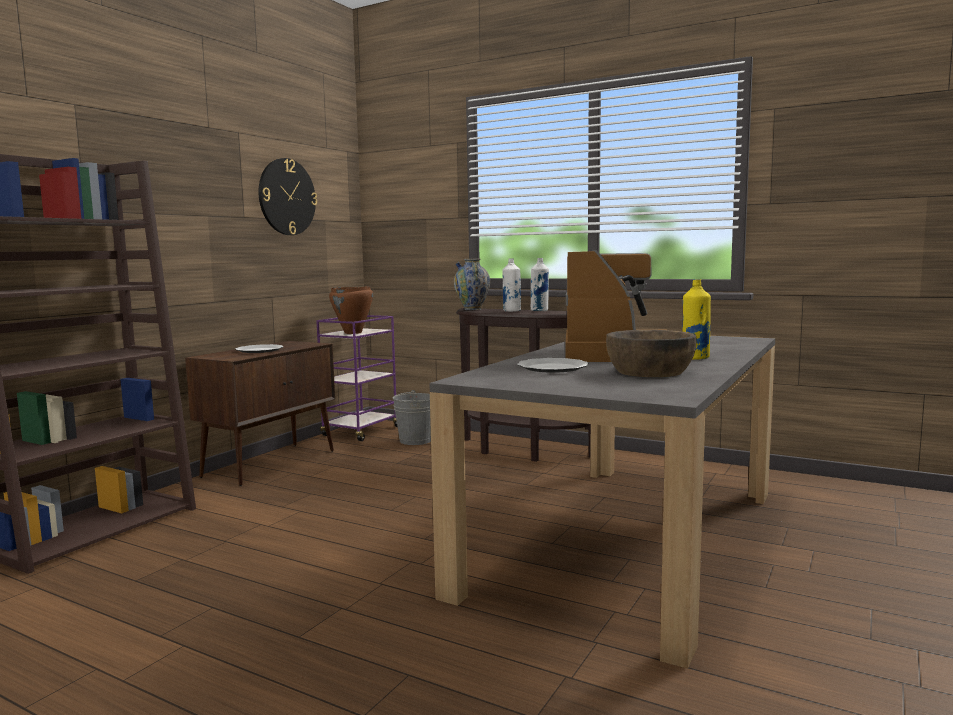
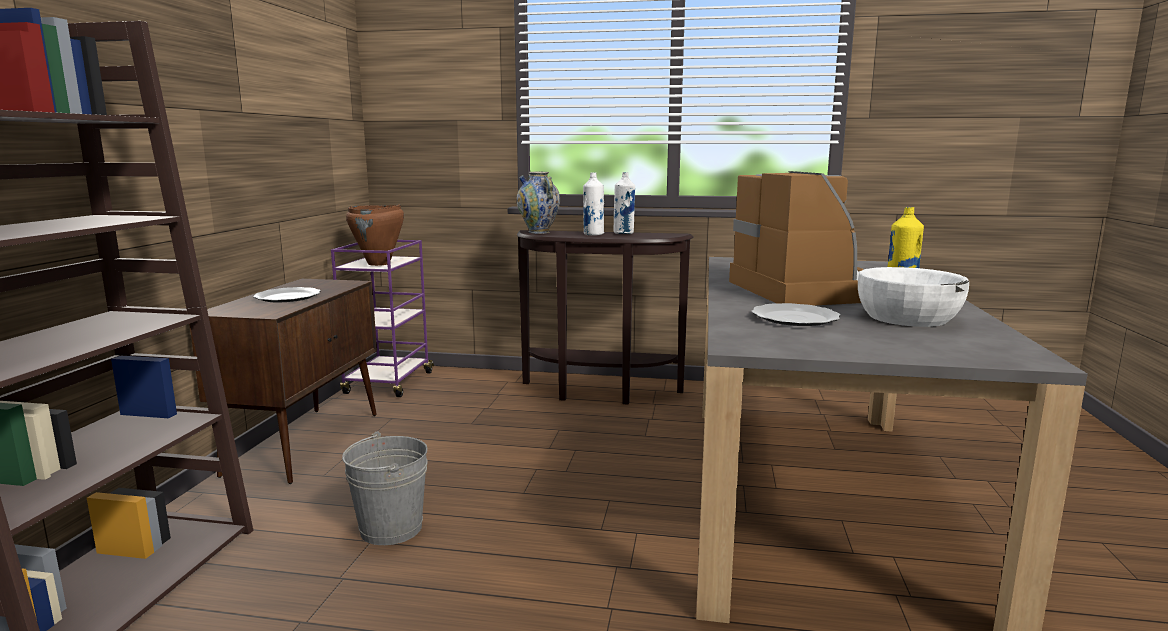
camera: 20 degrees left, 5 degrees up
(287, 197) = (289, 85): wall clock -> none
(415, 440) = (467, 390): grey bucket -> grey bucket (391, 528)
(650, 371) = (908, 317): brown bowl -> white bowl

